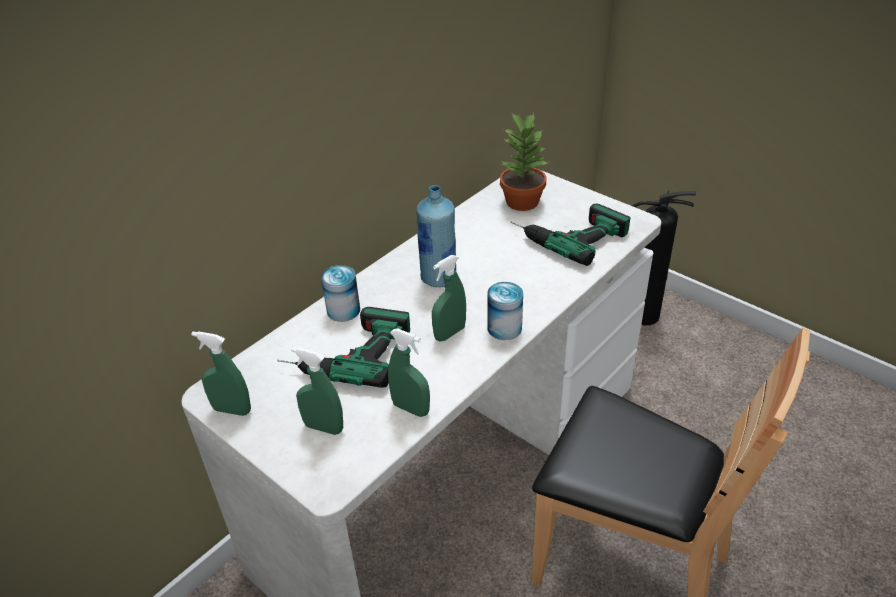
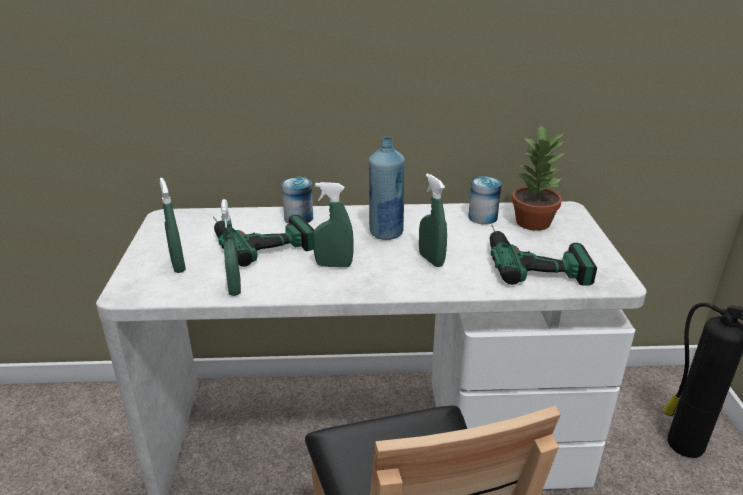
camera: 45 degrees right, 10 degrees down
(232, 410) = (159, 229): green spray bottle -> green spray bottle (431, 260)
(504, 328) = (374, 284): can -> can (482, 217)

